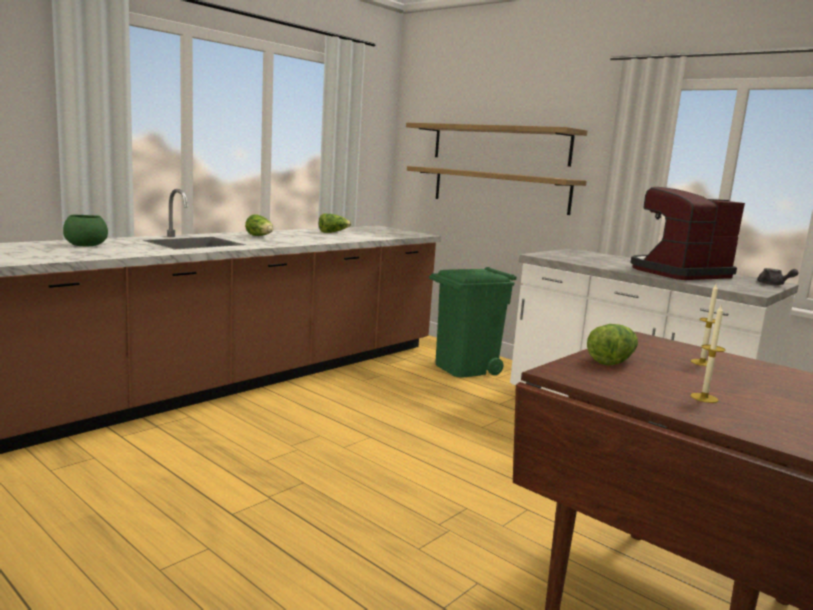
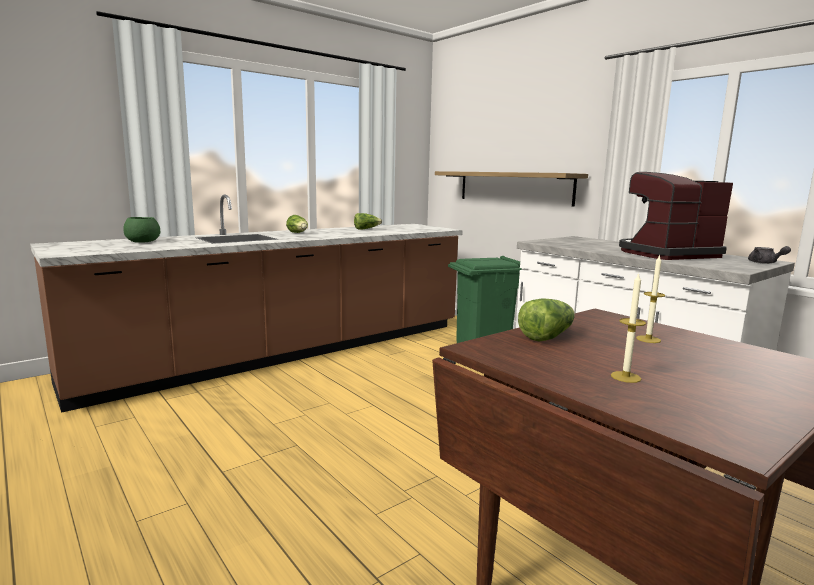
camera: 10 degrees right, 0 degrees up
(499, 144) = (512, 147): shelf -> none

